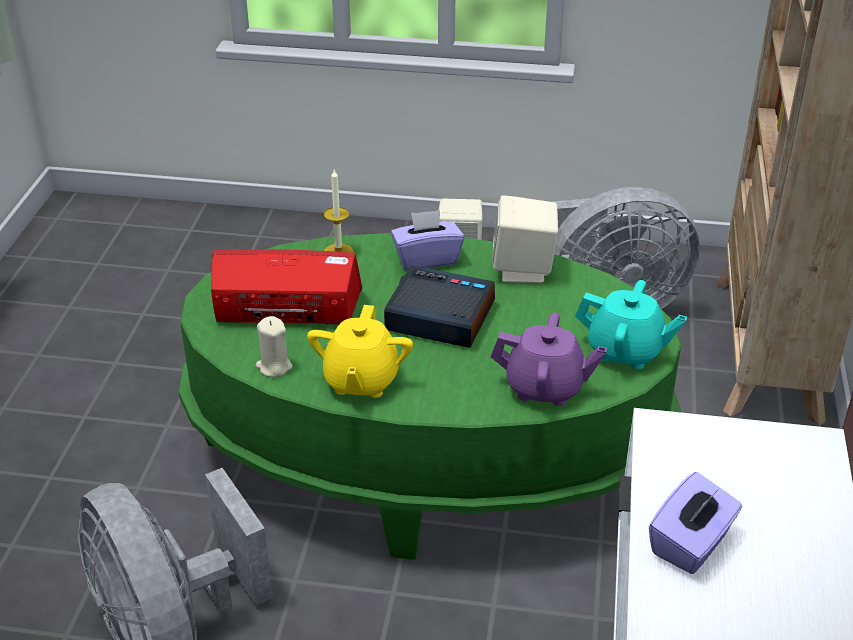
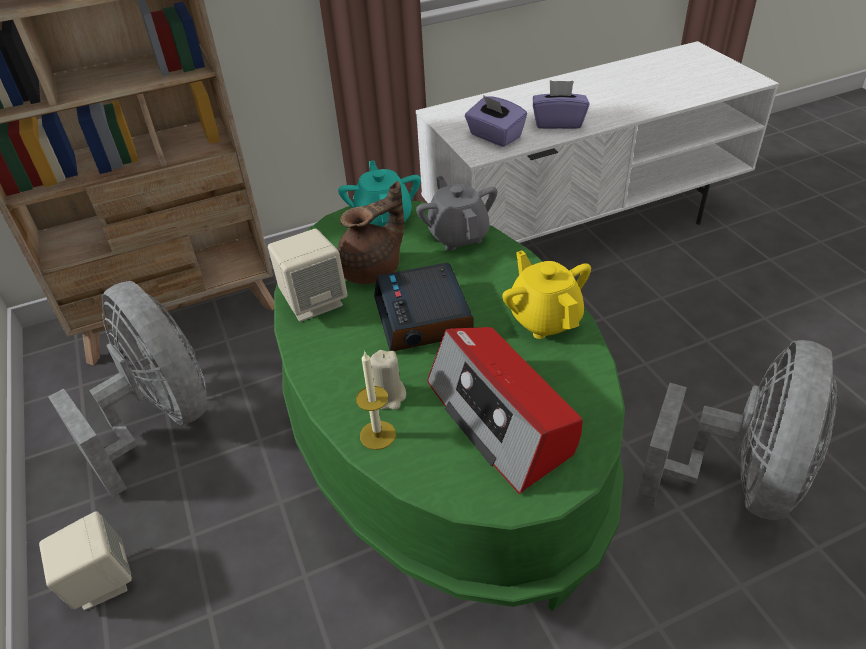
camera: 120 degrees left, 5 degrees up
(274, 367) = (584, 376): beige candle -> beige candle (389, 397)
(361, 381) = (544, 319): yellow teapot -> yellow teapot turned 90 degrees counterclockwise
(426, 259) = (341, 365): purple tissue box -> purple tissue box (494, 136)
(539, 314) = (373, 269): none -> brown teapot
(545, 388) = (458, 235): purple teapot -> grey teapot

